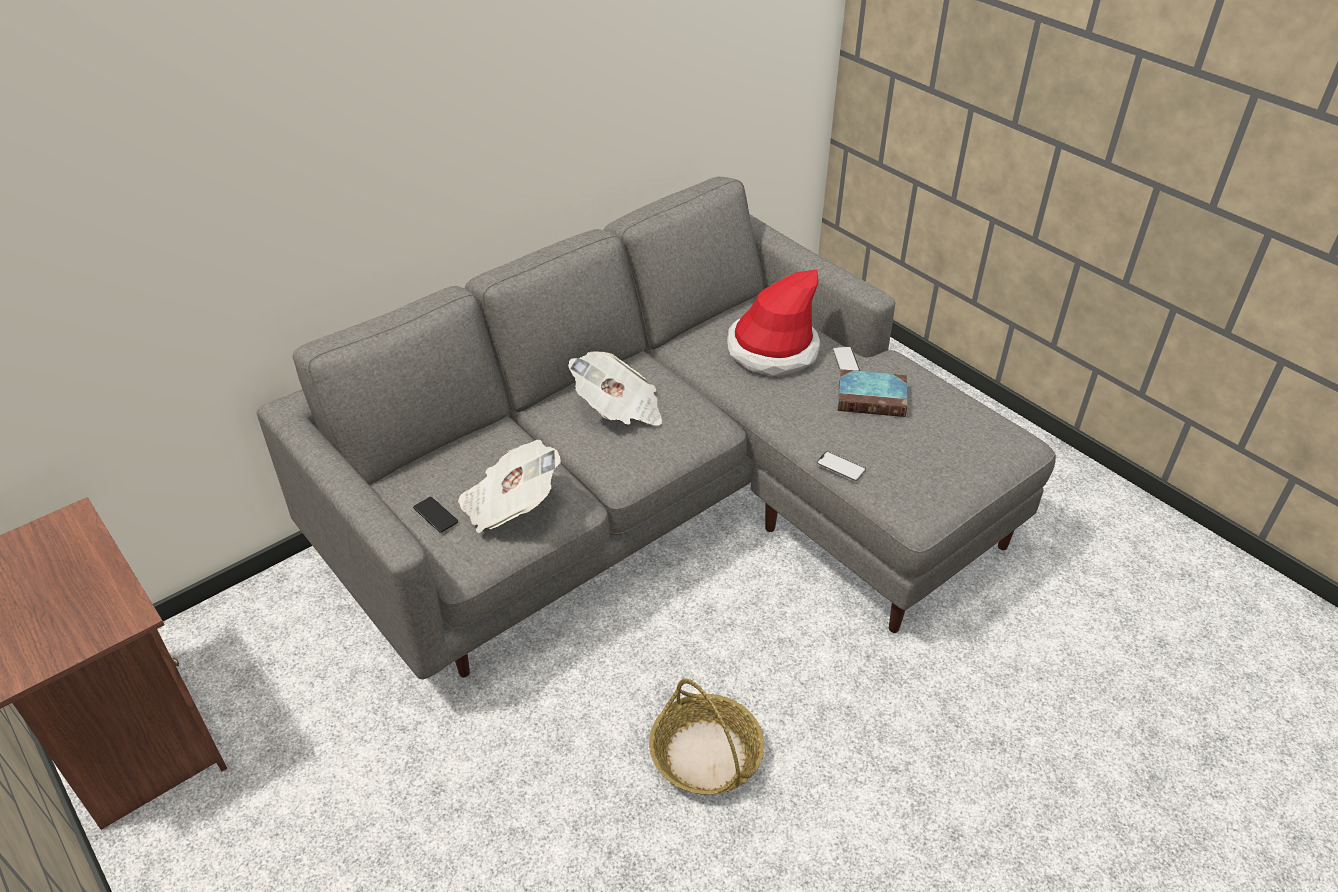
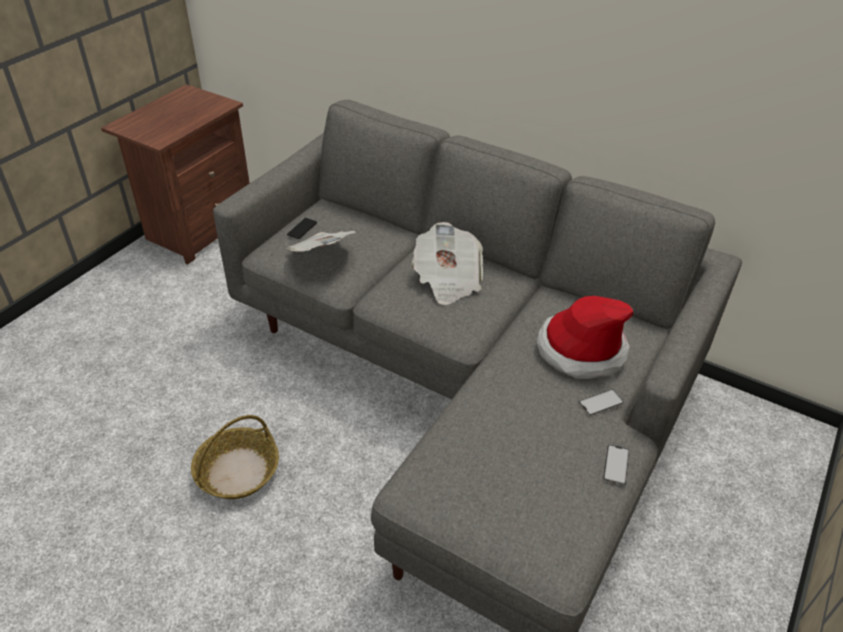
camera: 70 degrees right, 0 degrees up
(841, 466) = (447, 425): phone -> phone (616, 464)
(873, 398) = (554, 432): book -> none

